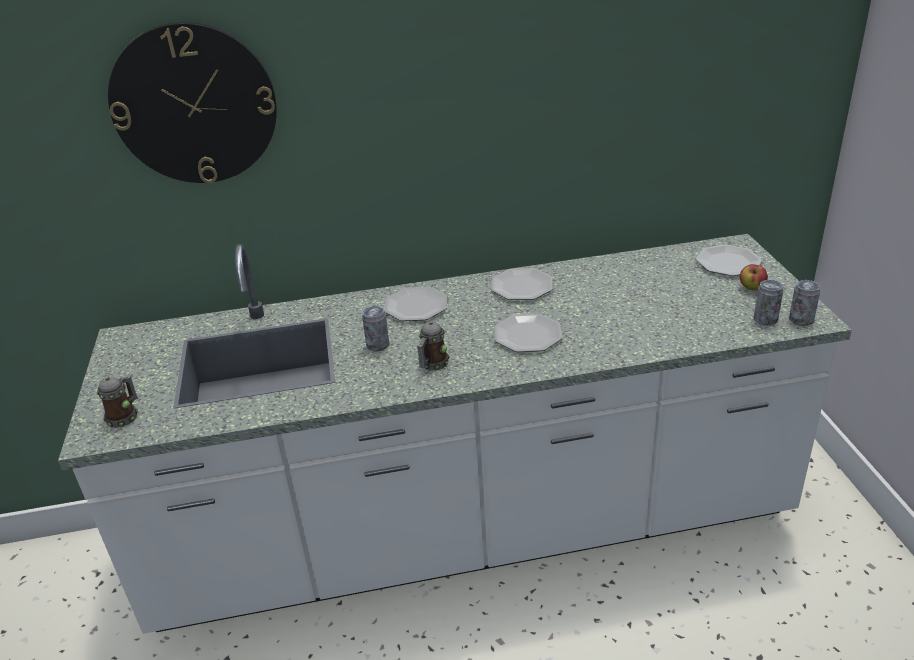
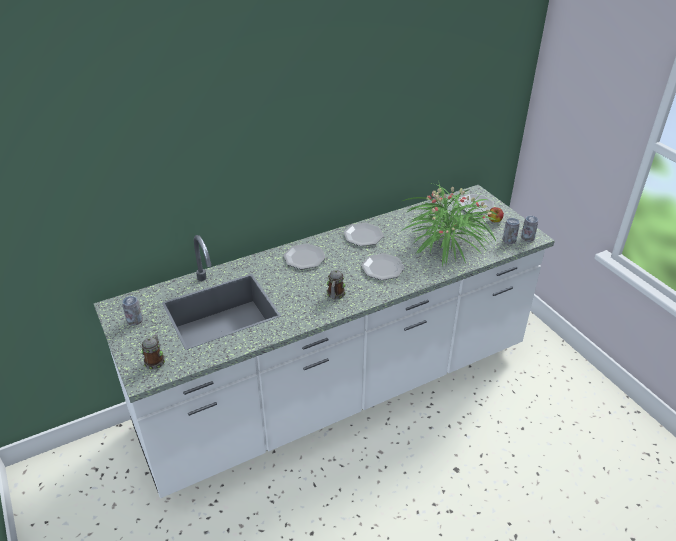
camera: 20 degrees left, 5 degrees up
(194, 105) = (163, 148): wall clock -> none
(378, 345) = (294, 288): can -> can (135, 321)
(655, 311) = (448, 242): none -> potted plant

